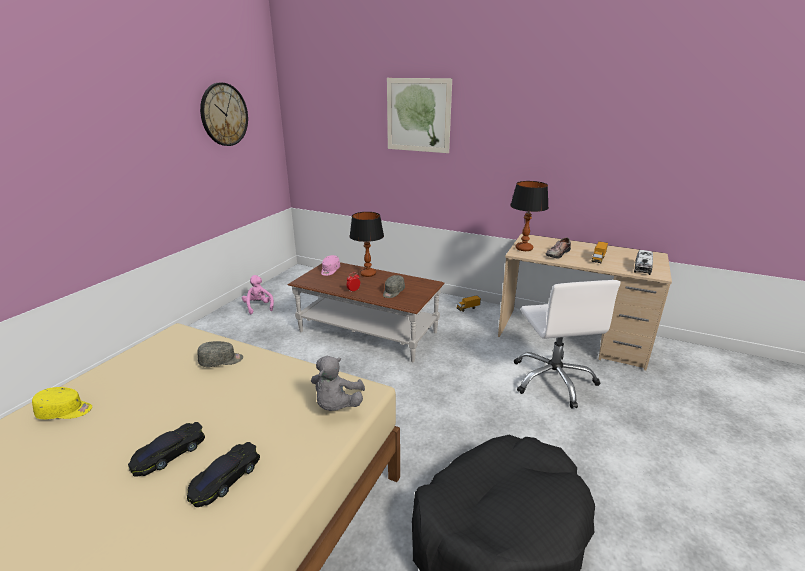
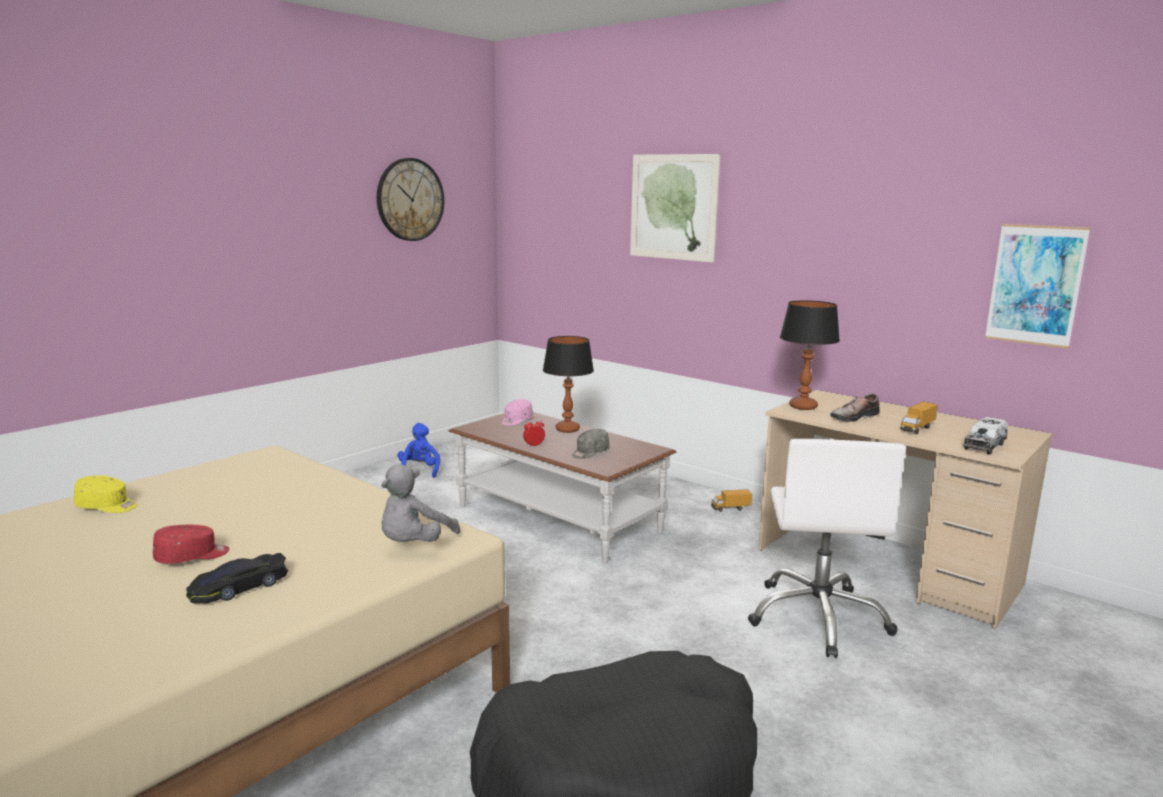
camera: 15 degrees right, 10 degrees down
(169, 453) = (192, 557): black toy car -> red cap
(221, 361) = (304, 485): grey cap -> none
(258, 307) = (419, 471): pink plush toy -> blue plush toy
(662, 165) = (1035, 285): none -> picture

